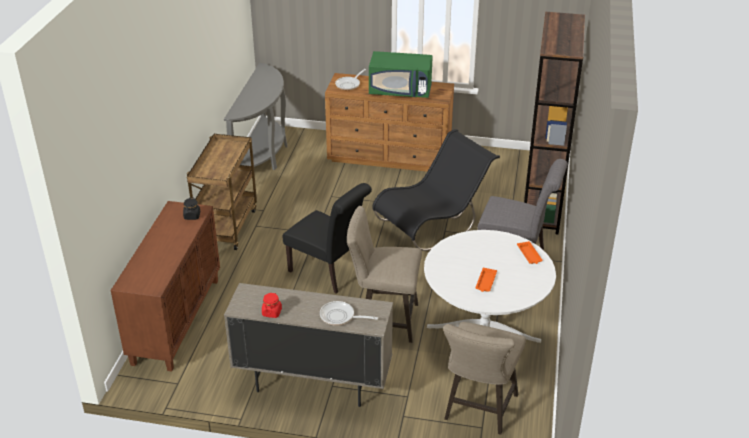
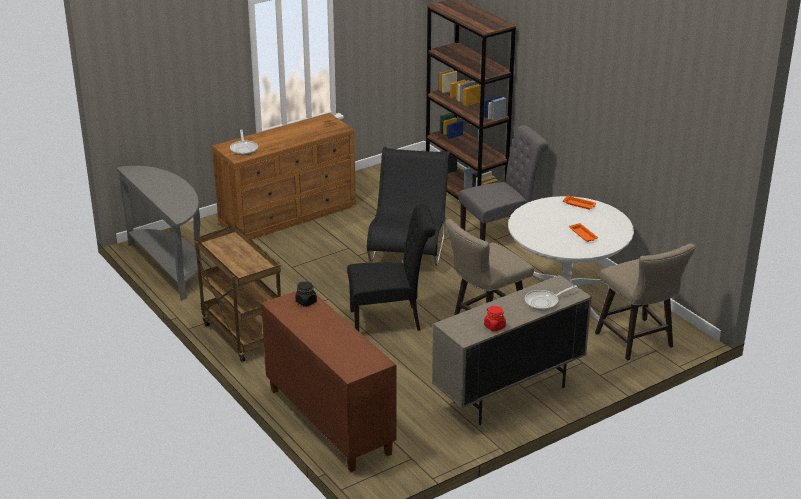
camera: 45 degrees left, 5 degrees down
(400, 91) = (297, 135): green microwave -> none

